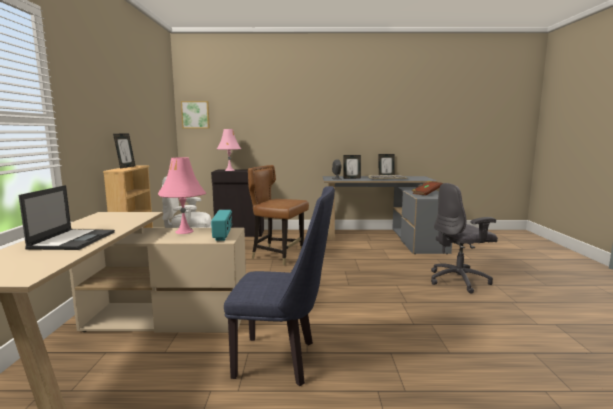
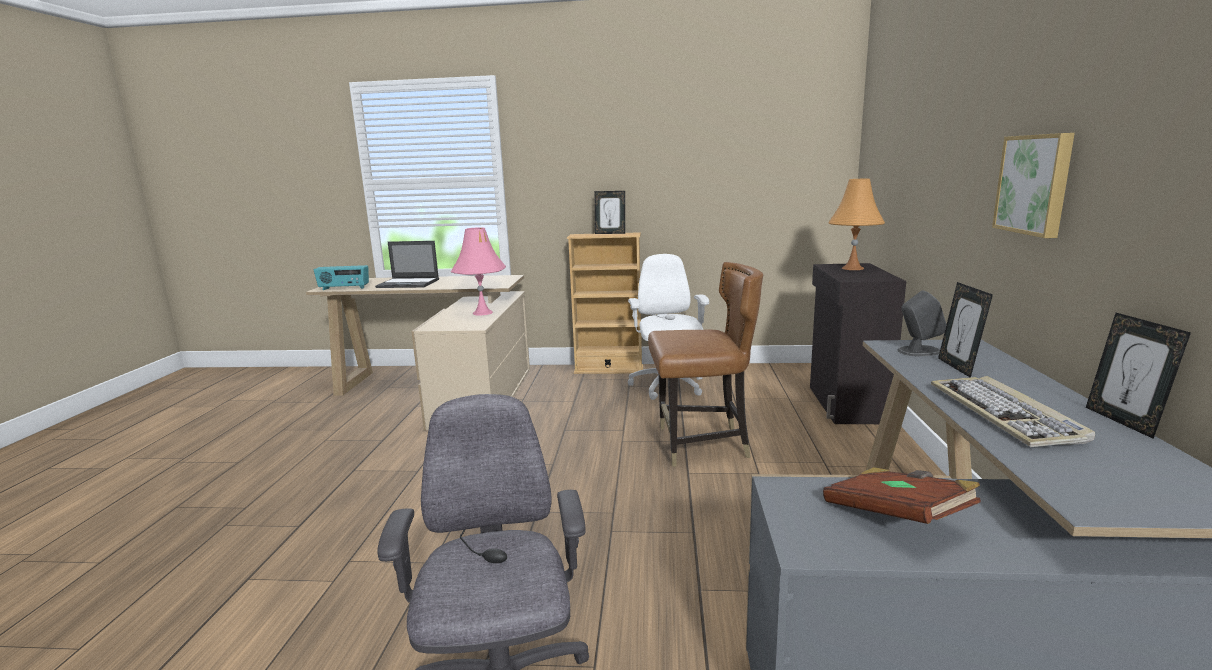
camera: 95 degrees right, 5 degrees up
(195, 115) = (870, 146): picture -> picture (1035, 184)
(223, 235) = (452, 325): radio -> radio (344, 288)
(229, 170) = (852, 268): pink table lamp -> orange table lamp
(277, 256) = (702, 444): brown chair -> brown chair turned 60 degrees clockwise
(283, 360) = (351, 457): blue chair -> none

